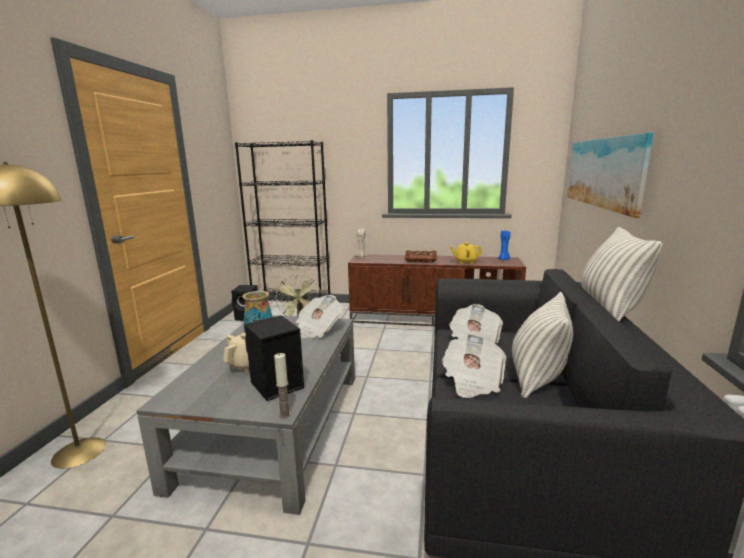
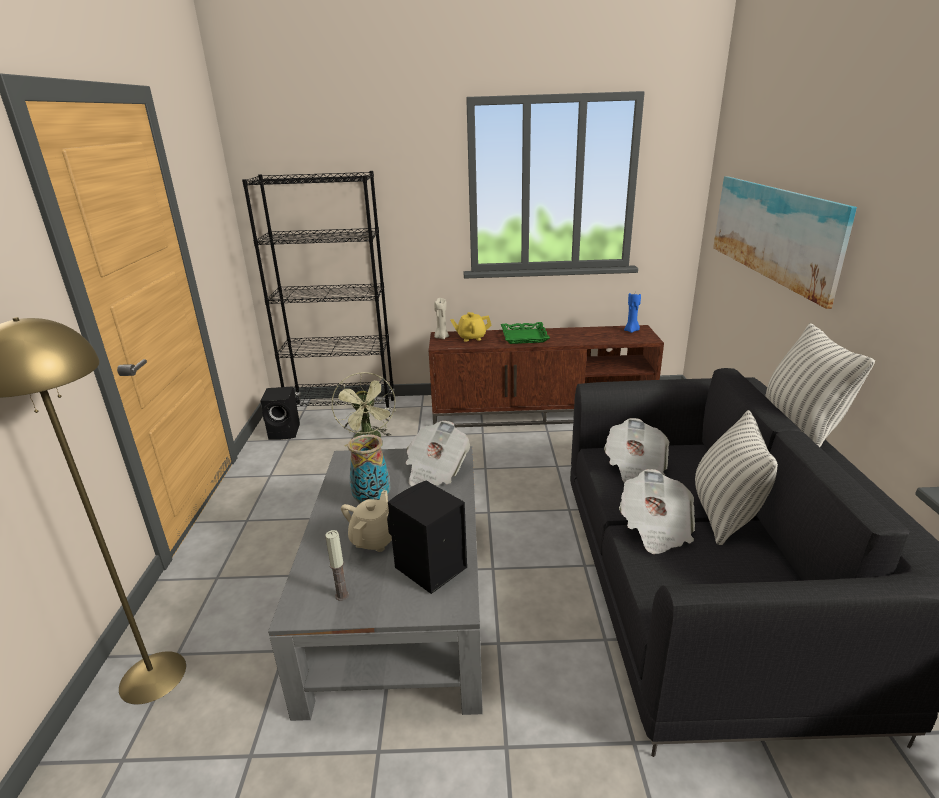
camera: 10 degrees left, 10 degrees up
(285, 415) = (464, 611): candle -> candle (342, 595)
(421, 259) = (524, 336): brown tray -> green tray
(465, 262) = (585, 339): yellow teapot -> yellow teapot (471, 337)

